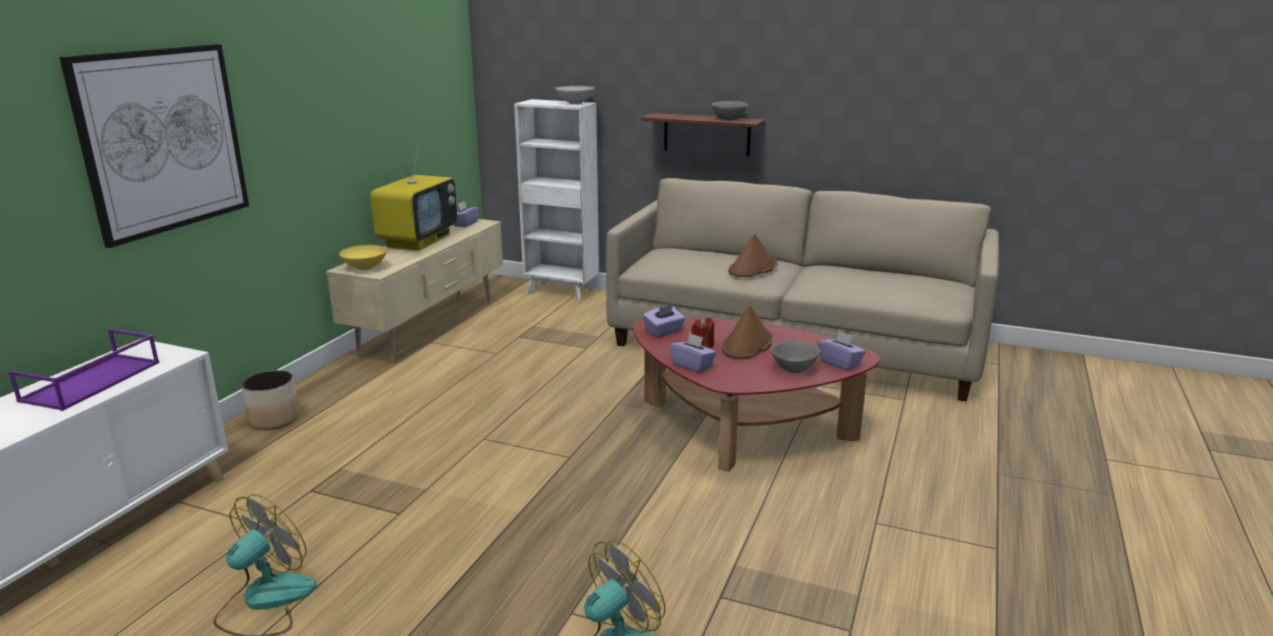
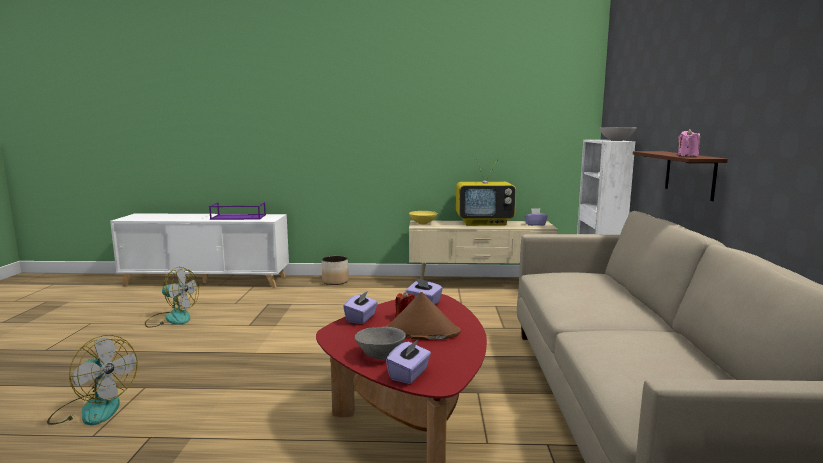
camera: 70 degrees right, 10 degrees down
(163, 140) = (319, 127): picture -> none
(728, 119) = (687, 155): grey bowl -> pink candle
(752, 268) = (592, 303): brown hat -> none

